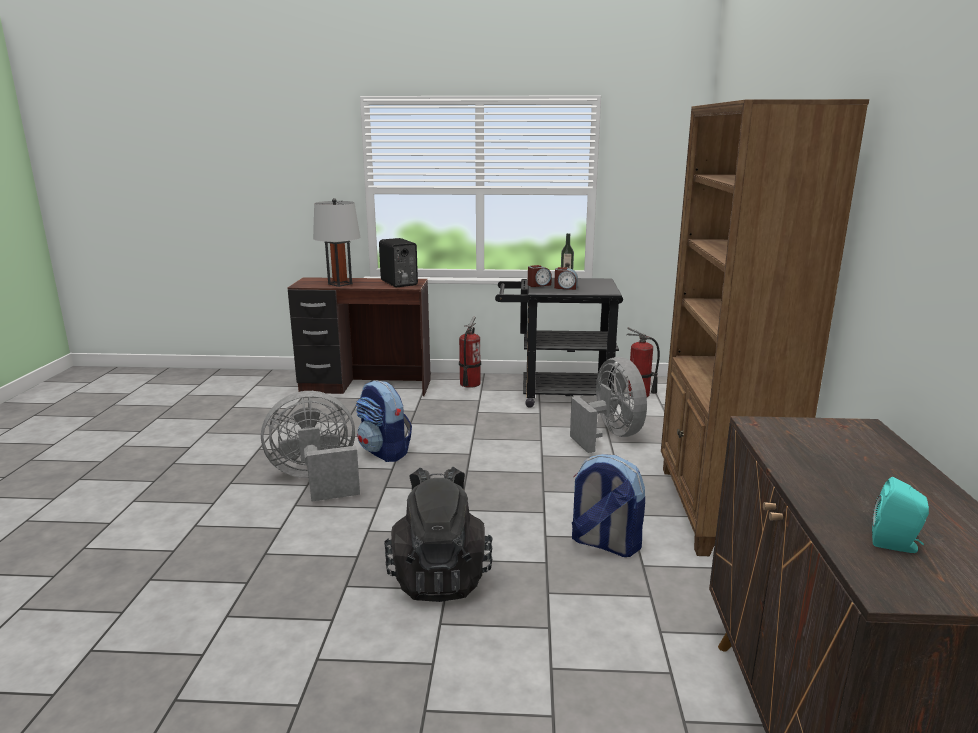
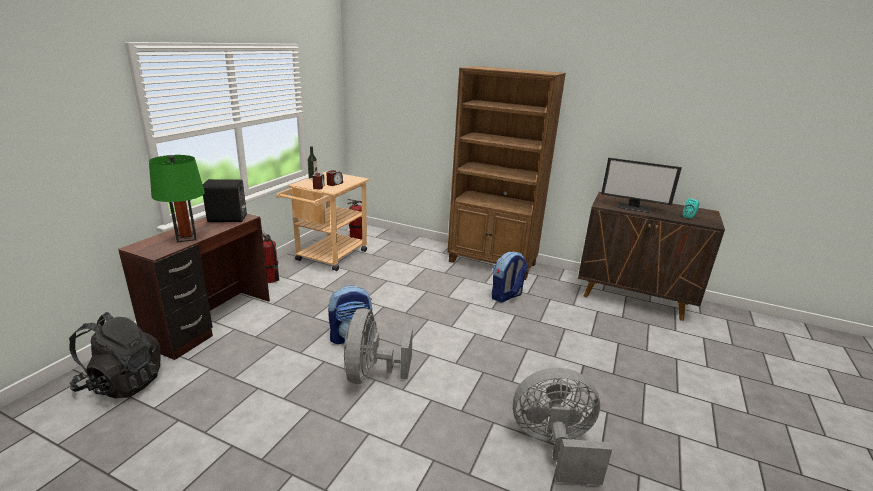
camera: 70 degrees left, 5 degrees up
(340, 284) = (186, 238): grey table lamp -> green table lamp
(440, 577) = (515, 348): black backpack -> black backpack (122, 383)
(556, 395) = (328, 258): black cart -> beige cart
(609, 436) = (400, 261): grey fan -> grey fan (554, 446)
(819, 460) = (634, 207): none -> monitor

